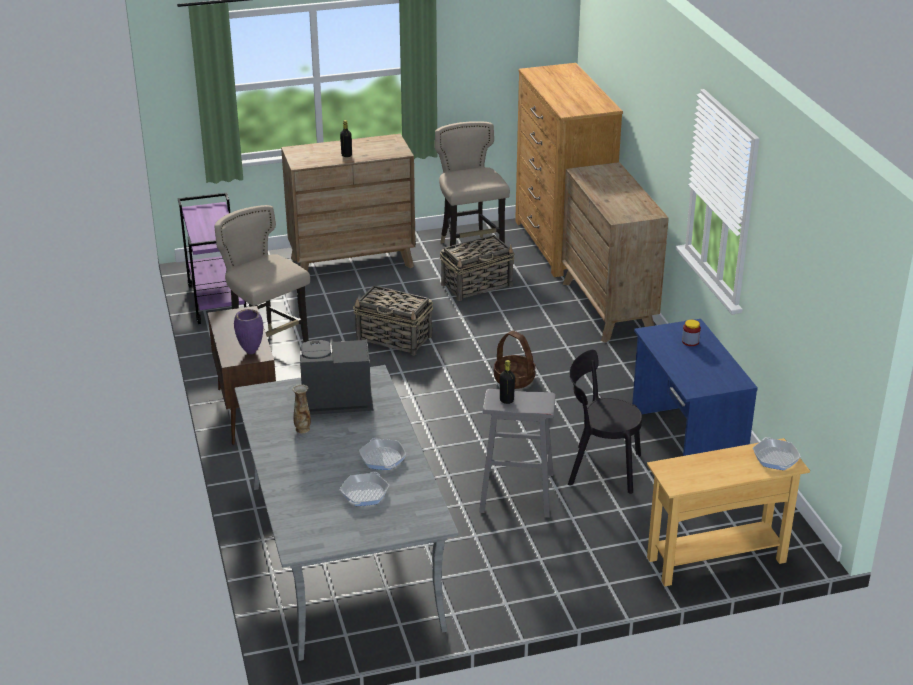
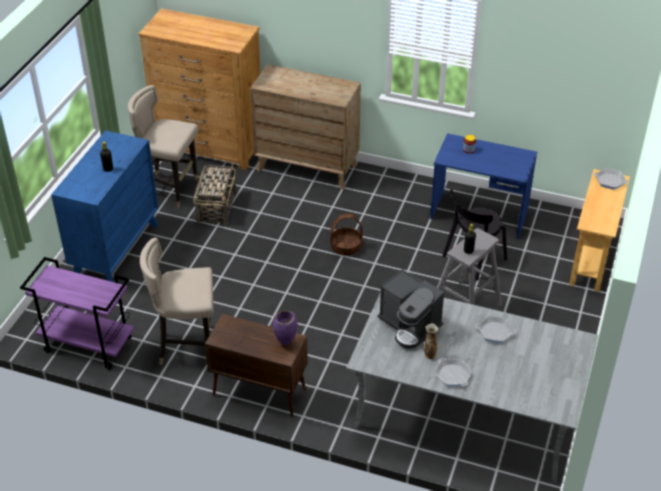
camera: 55 degrees left, 10 degrees up
(334, 401) = (409, 325): coffee machine -> coffee machine turned 75 degrees counterclockwise
(352, 262) = (116, 250): brown dresser -> blue dresser
(364, 493) = (527, 357): frying pan -> frying pan (453, 375)
(395, 339) = (241, 276): basket -> none

